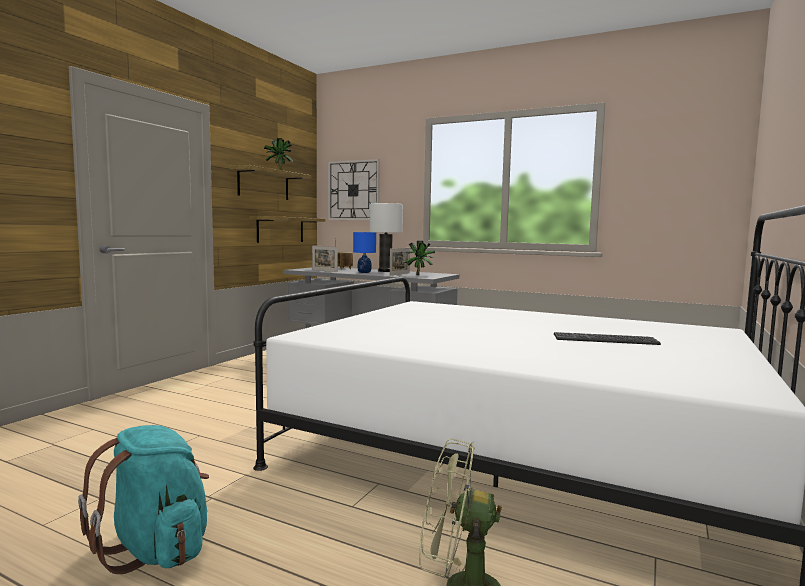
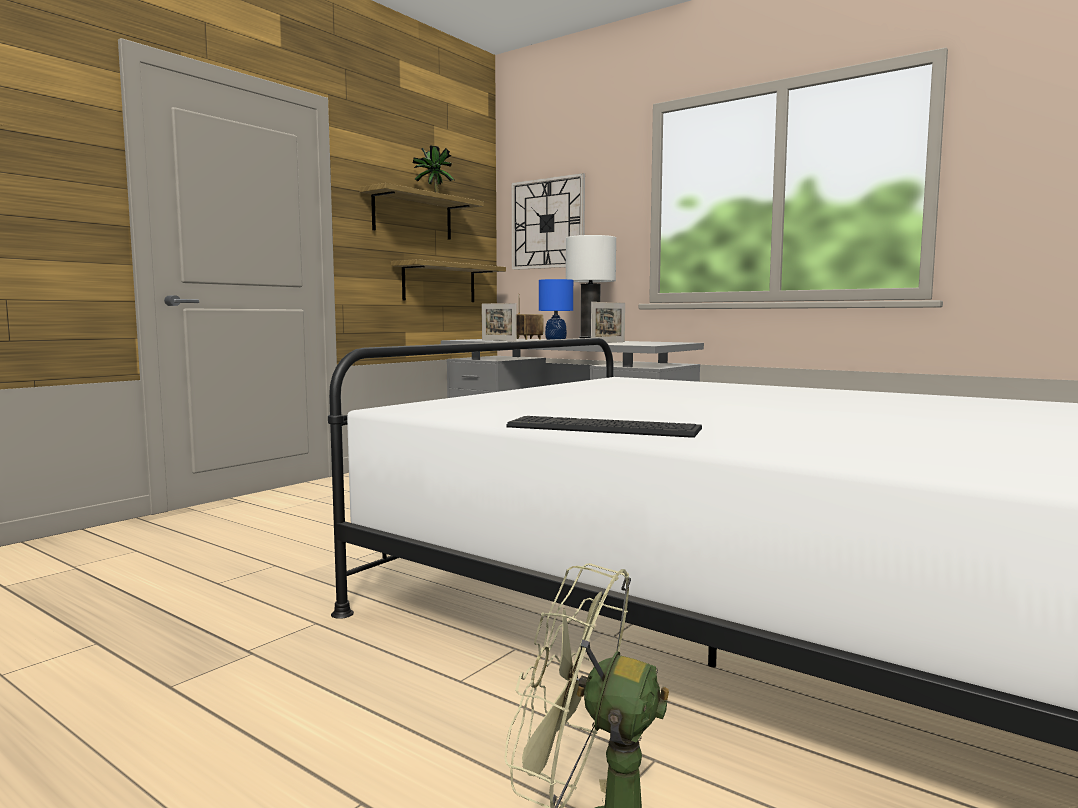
camera: 10 degrees right, 0 degrees up
(156, 549) = (136, 723): turquoise backpack -> none
(420, 275) = (638, 343): potted plant -> none
(606, 339) = (922, 419): keyboard -> keyboard (604, 428)

